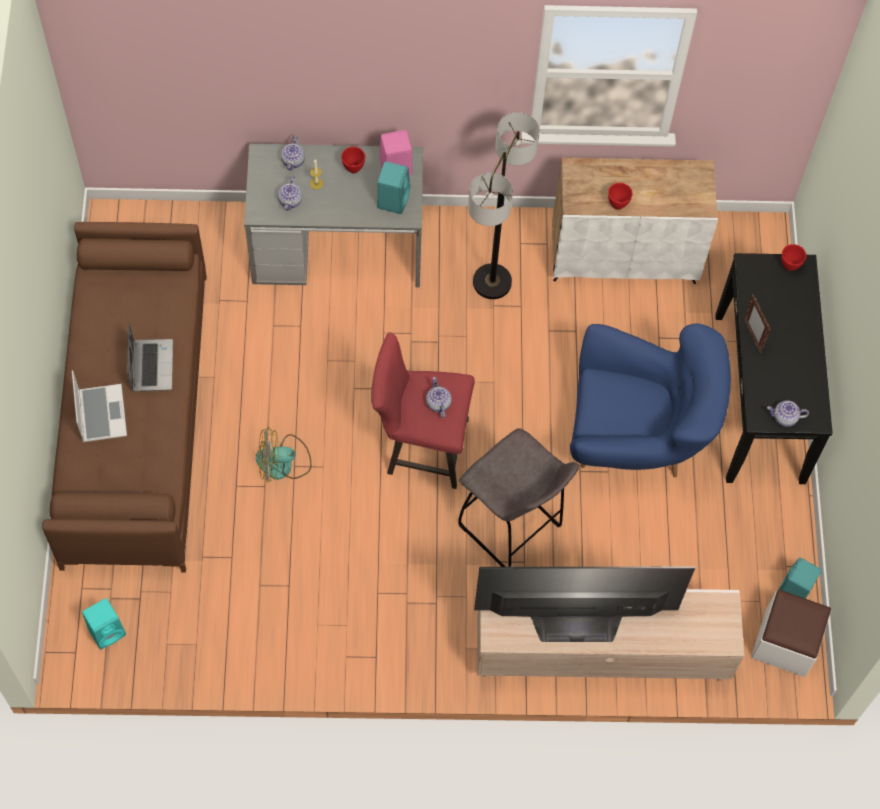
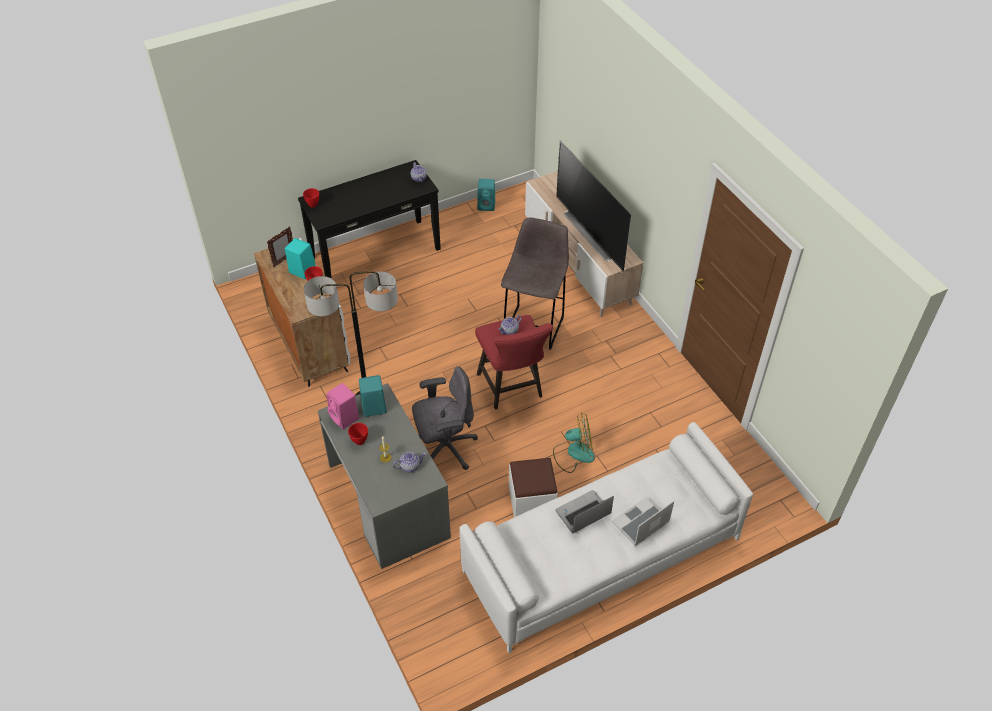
camera: 115 degrees left, 15 degrees down
(108, 631) = (753, 490): turquoise speaker -> turquoise speaker (301, 270)
(135, 416) = (601, 556): brown sofa -> white sofa
(283, 463) = (574, 453): fan -> fan turned 60 degrees counterclockwise
(293, 161) = (373, 481): teapot -> none
(374, 332) = (445, 448): none -> grey office chair
(635, 437) = (437, 295): blue armchair -> none
(752, 336) = (373, 205): picture frame -> picture frame (284, 260)
(785, 642) = (518, 200): white ottoman -> white ottoman (532, 501)

